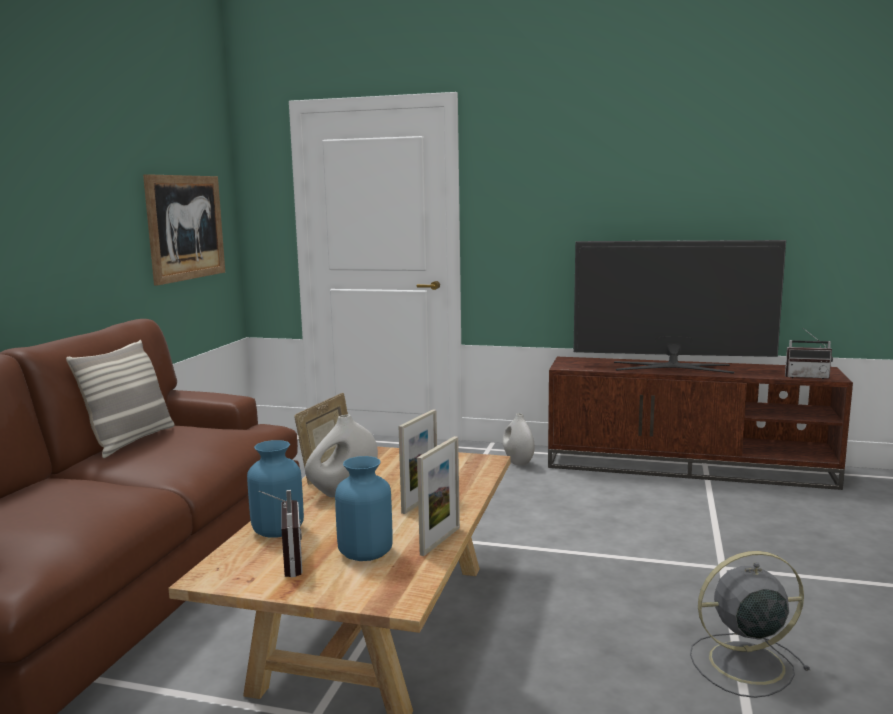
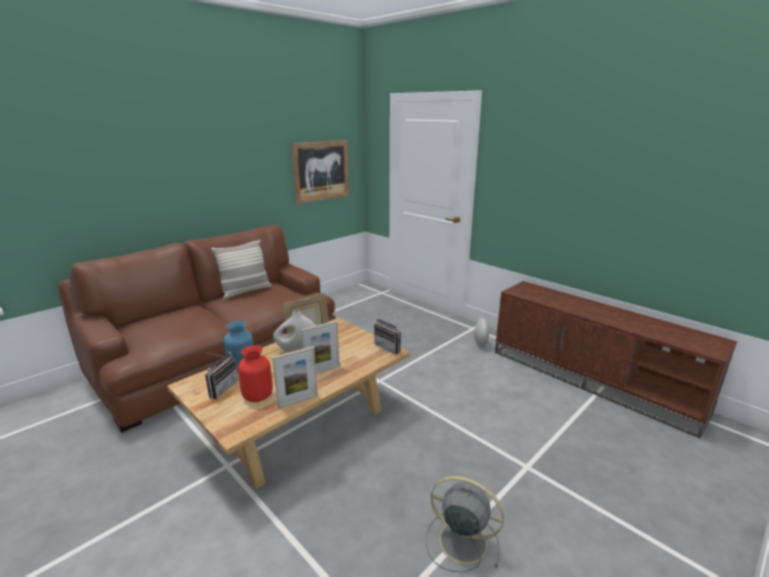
camera: 30 degrees right, 10 degrees up
(365, 553) = (257, 396): blue vase -> red vase
(672, 367) = (591, 309): television -> none
(806, 376) = (690, 345): radio -> radio (390, 347)

